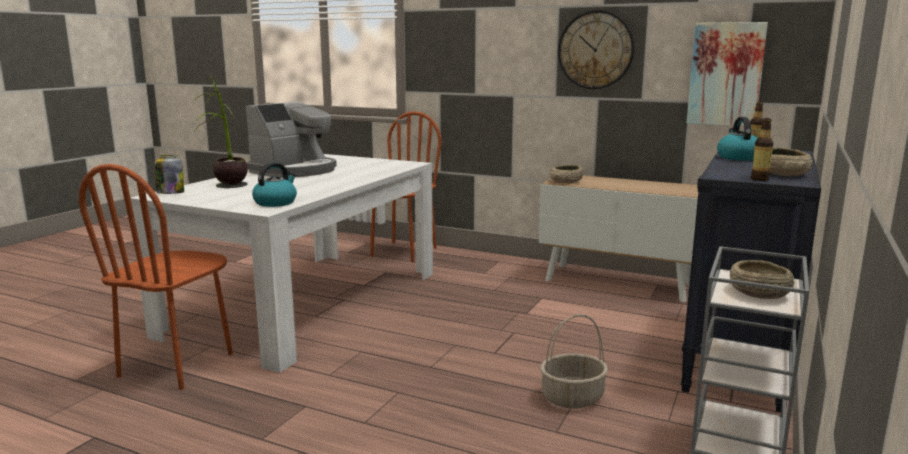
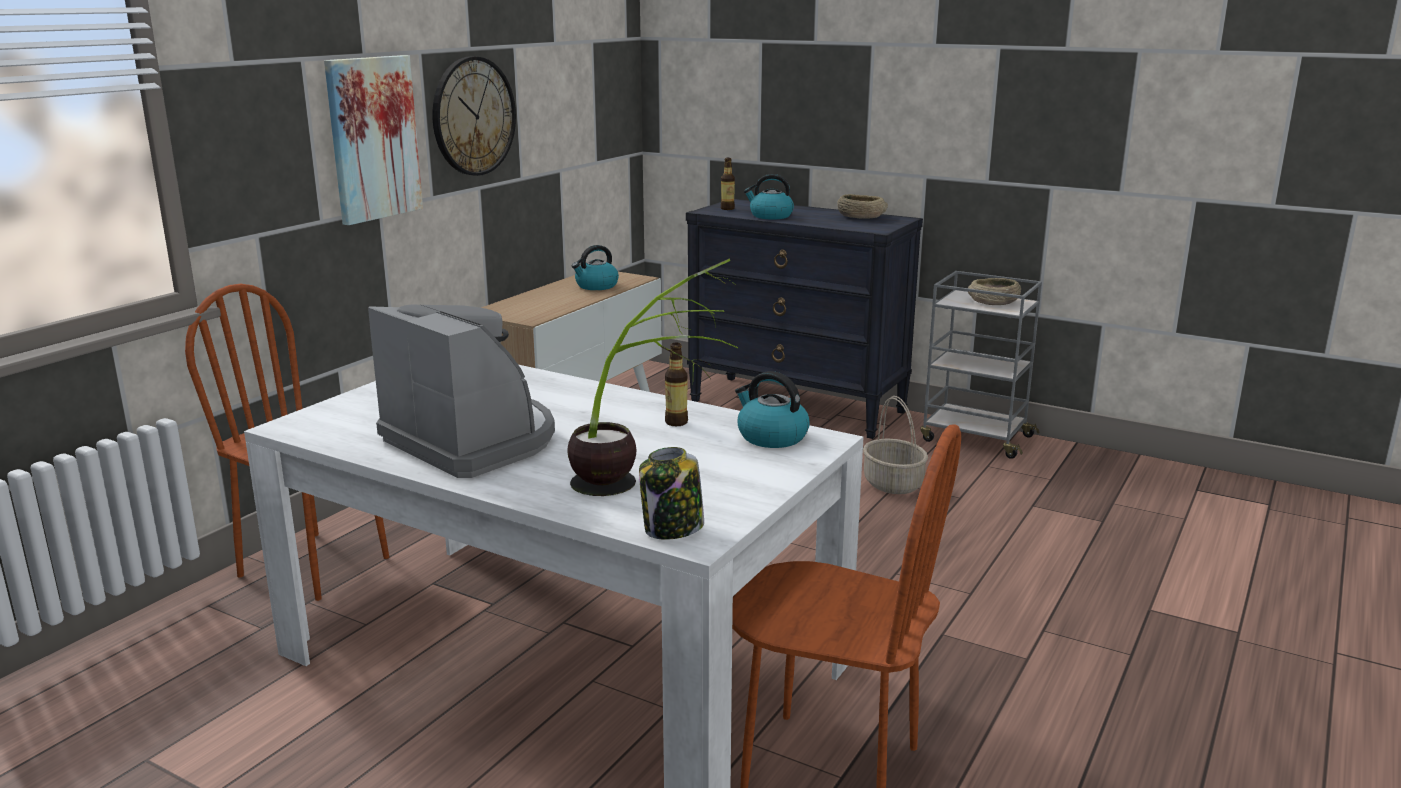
camera: 85 degrees left, 5 degrees up
(566, 181) = (531, 314): beige bowl -> none
(653, 188) = (596, 286): none -> kettle
(725, 74) = (585, 131): picture -> picture (373, 138)
(759, 179) = (889, 224): bottle -> bottle (676, 422)

